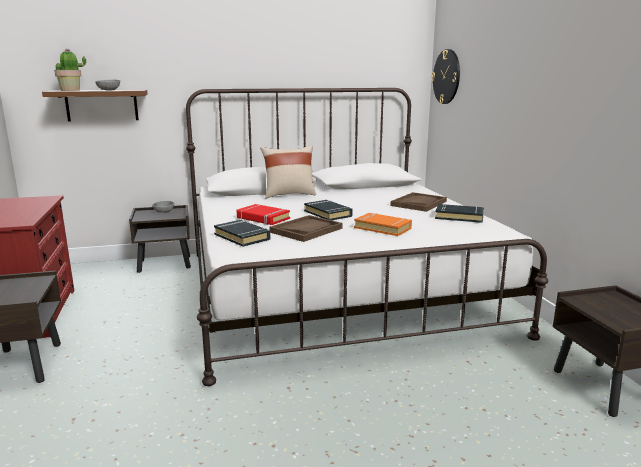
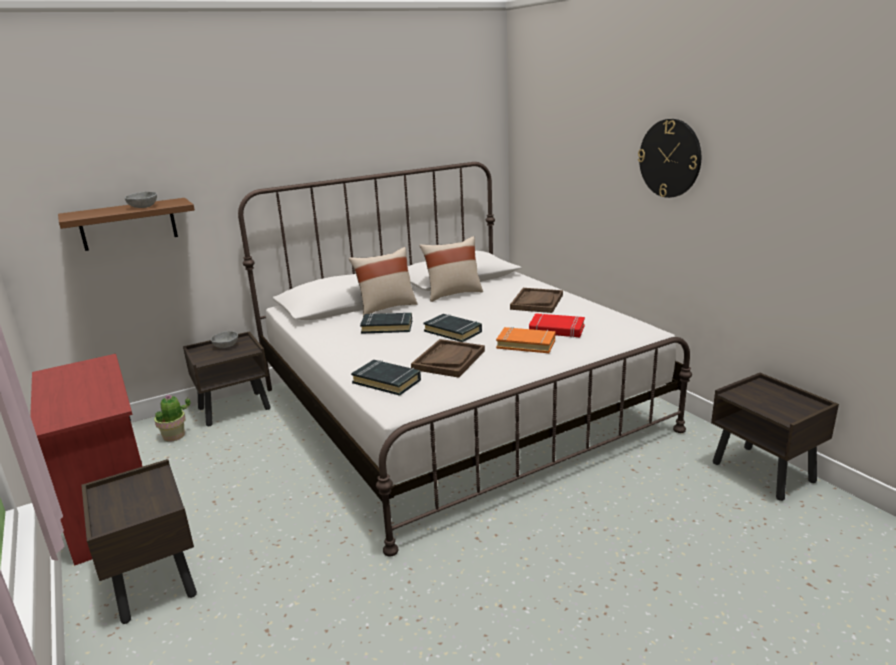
camera: 15 degrees left, 5 degrees up
(70, 90) = (92, 213): potted plant -> potted plant (174, 436)
(263, 218) = (386, 350): red book -> red book (556, 330)
(351, 192) = (453, 294): none -> beige pillow
(446, 76) = (531, 146): wall clock -> wall clock (670, 158)
(459, 217) = (590, 316): black book -> black book (387, 327)

